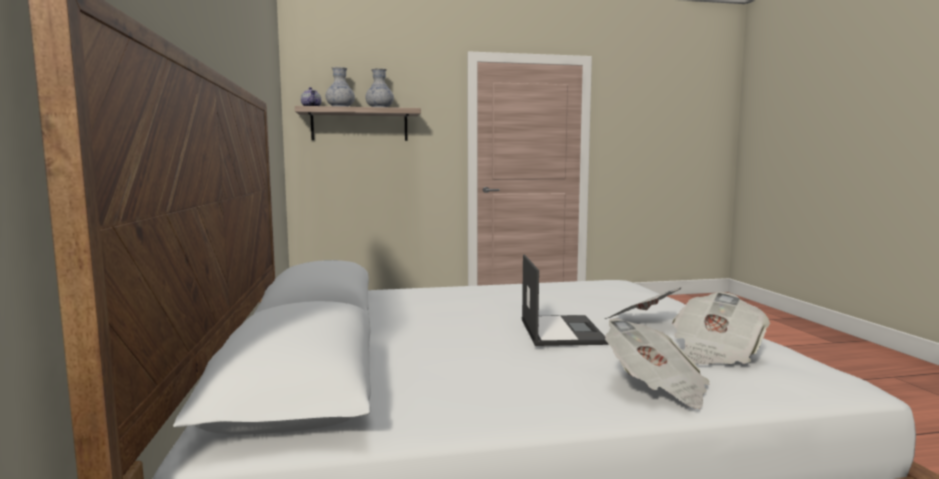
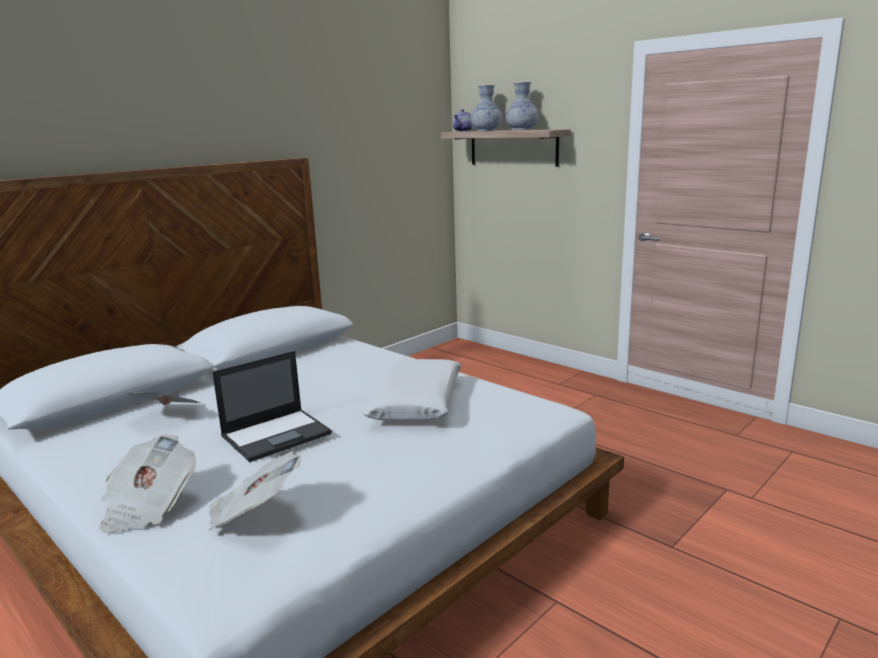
camera: 55 degrees right, 10 degrees up
(554, 297) = (417, 402): none -> white pillow
(641, 323) = (355, 461): newspaper -> newspaper (170, 416)

